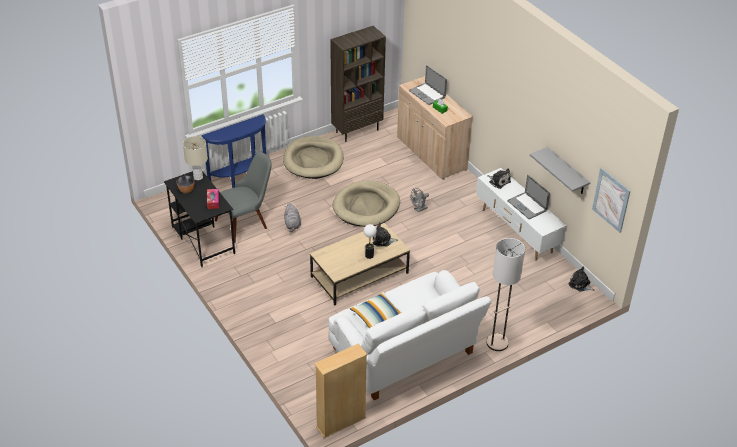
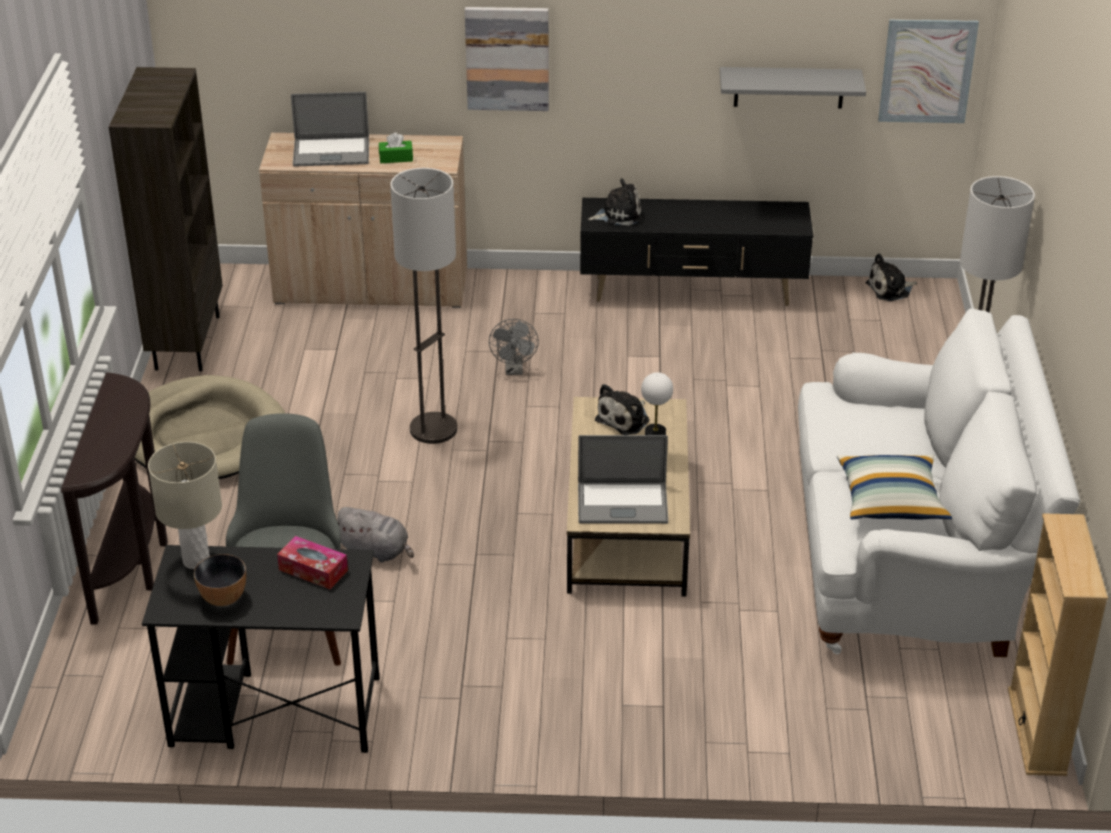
camera: 55 degrees left, 5 degrees down
(241, 178) = (134, 564): blue console table -> brown console table
(366, 206) = (433, 429): beige dog bed -> floor lamp
(488, 95) = (507, 58): none -> picture
(516, 231) = (692, 292): white tv stand -> black tv stand
(527, 206) = (717, 216): laptop -> laptop (622, 503)

